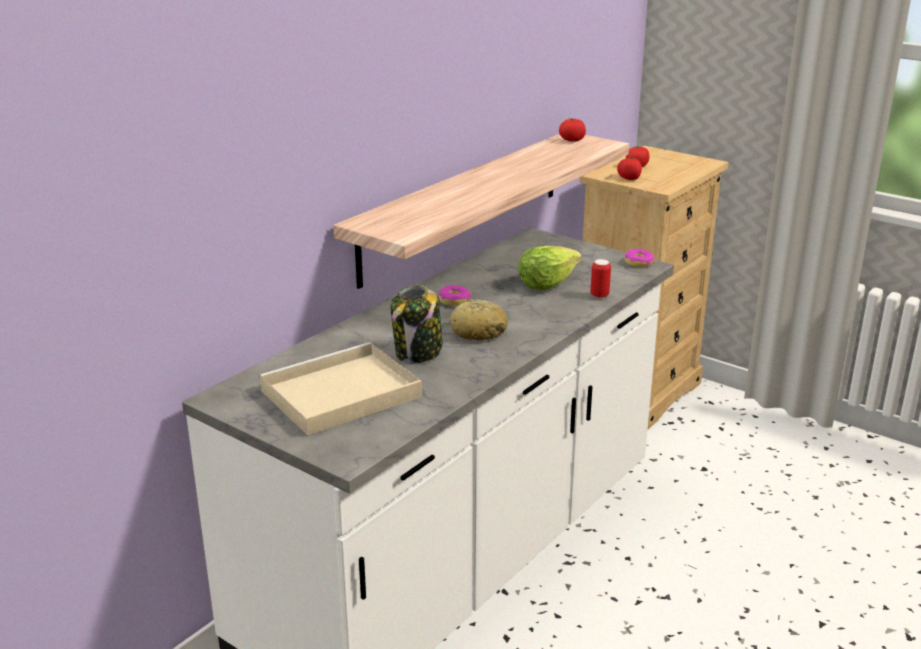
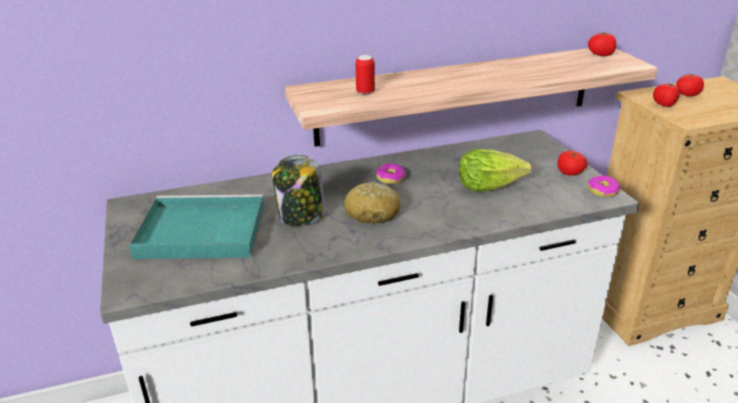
camera: 35 degrees right, 5 degrees up
(338, 394) = (199, 232): beige tray -> turquoise tray
(598, 256) = (570, 173): none -> tomato
(599, 295) = (522, 212): can -> can (365, 92)

